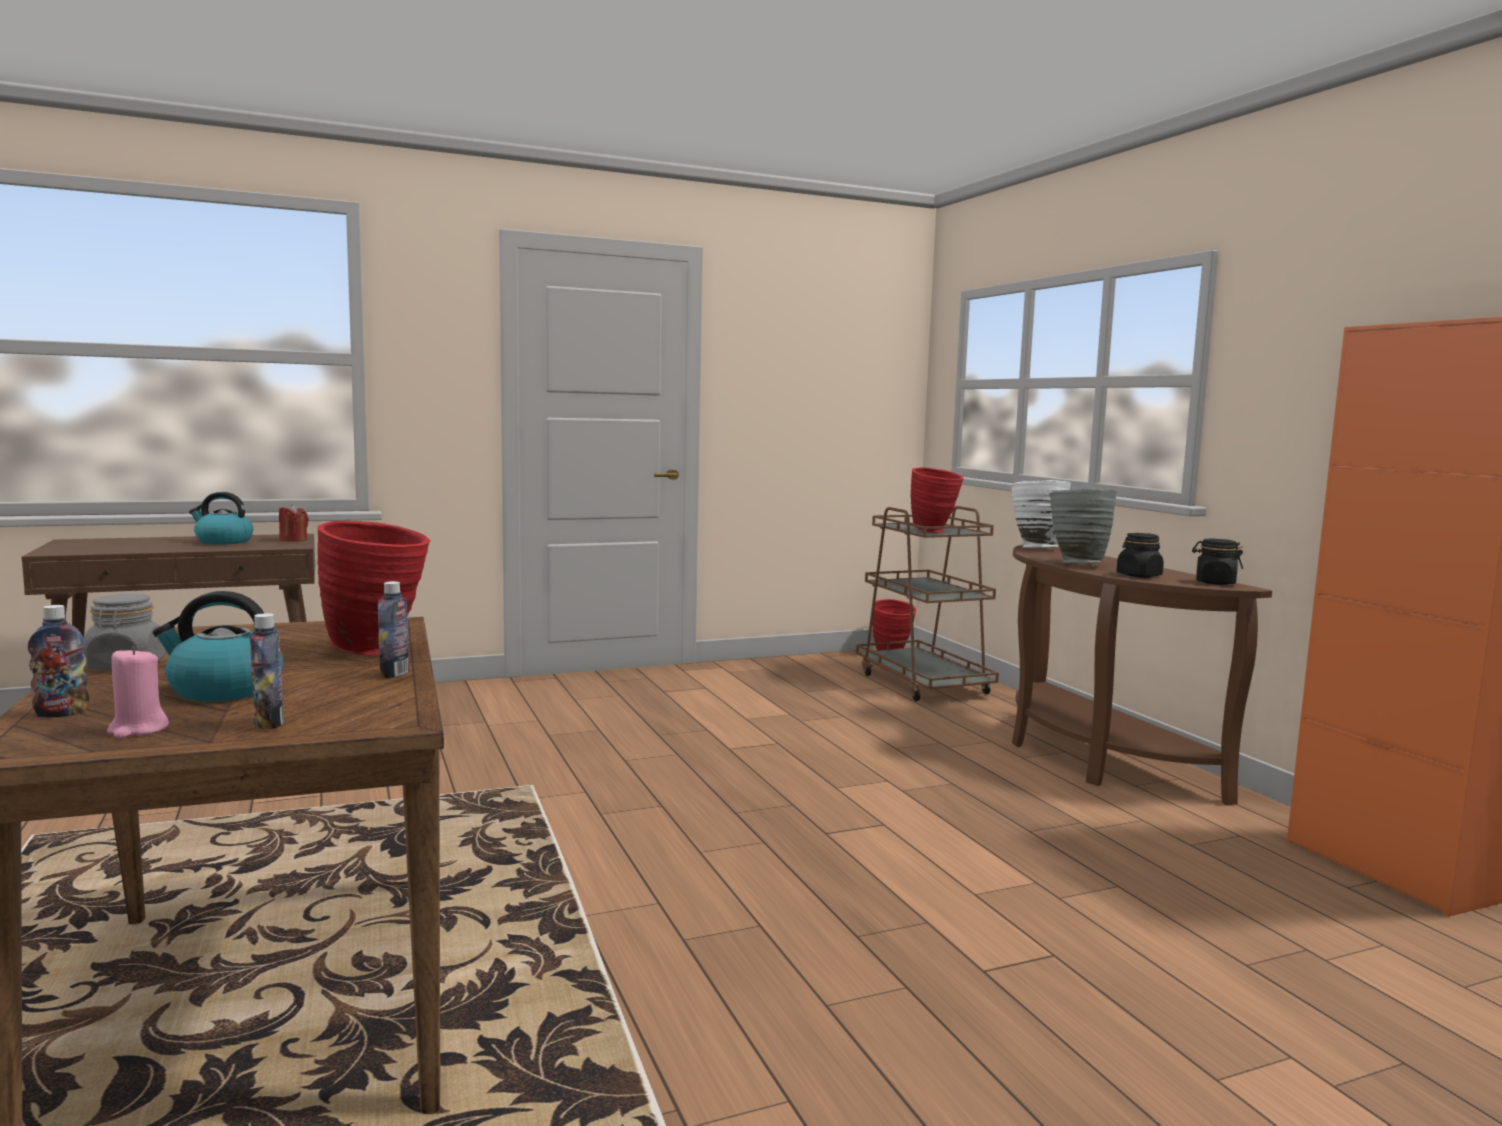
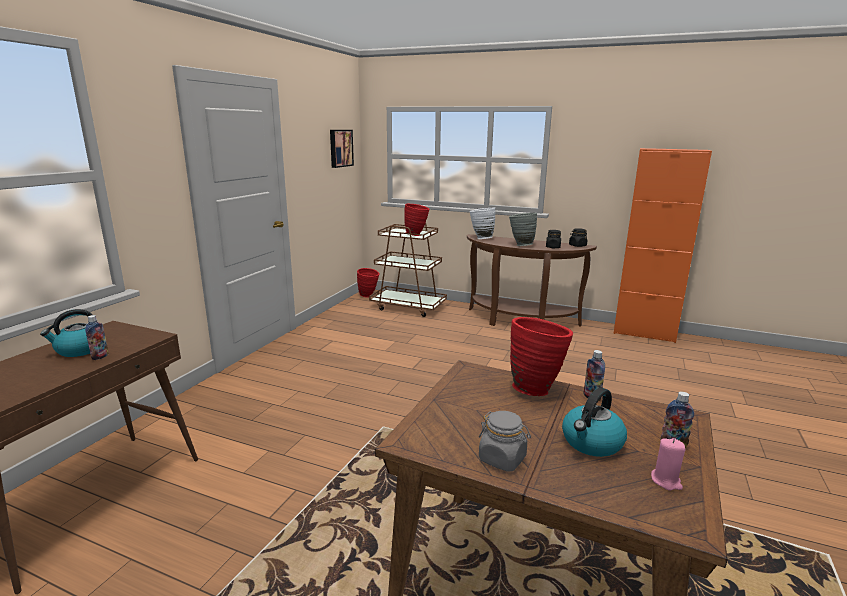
camera: 45 degrees left, 10 degrees up
(62, 713) = (613, 497): bottle -> bottle (100, 356)
(293, 540) = (129, 331): red candle -> none
(860, 367) = (340, 148): none -> picture

